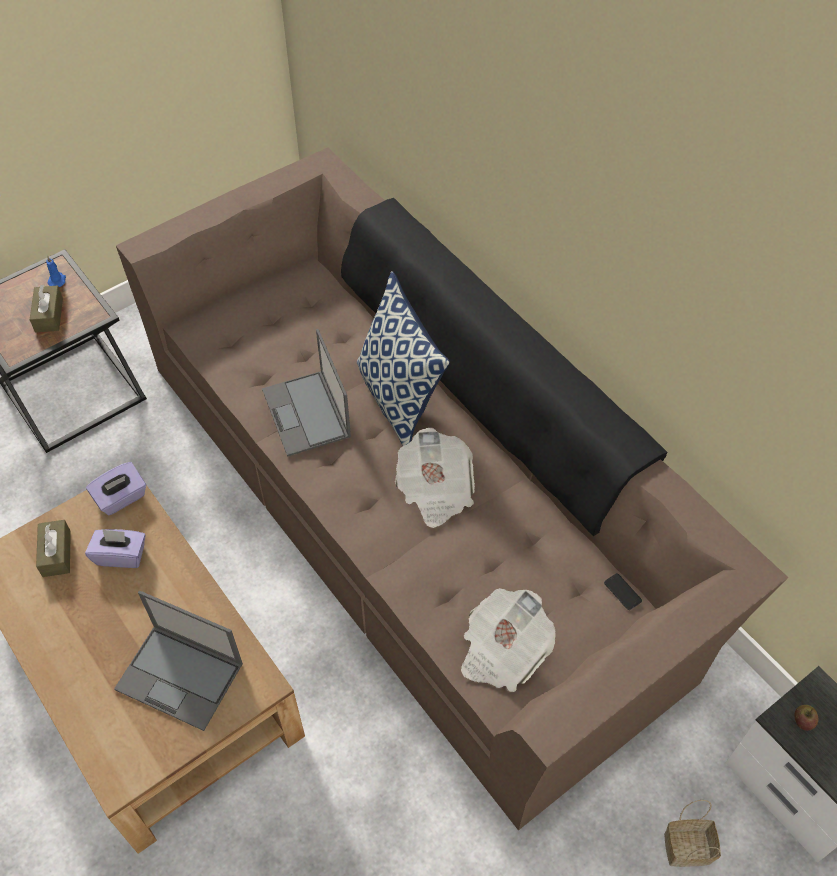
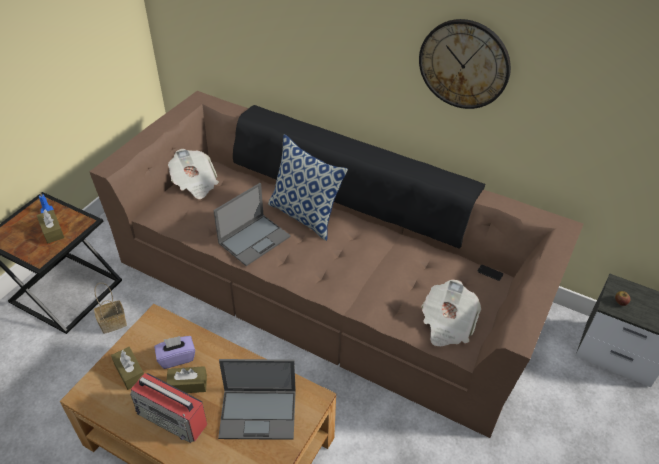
camera: 25 degrees left, 10 degrees down
(75, 639) = (173, 419): none -> radio
(115, 599) = (187, 384): none -> brown tissue box
(121, 498) = (158, 324): purple tissue box -> none
(307, 414) = (255, 239): laptop -> laptop turned 90 degrees counterclockwise
(435, 490) = (356, 255): newspaper -> newspaper (195, 183)
(658, 263) = (464, 64): none -> wall clock
(689, 847) = (584, 407): basket -> basket (114, 322)

